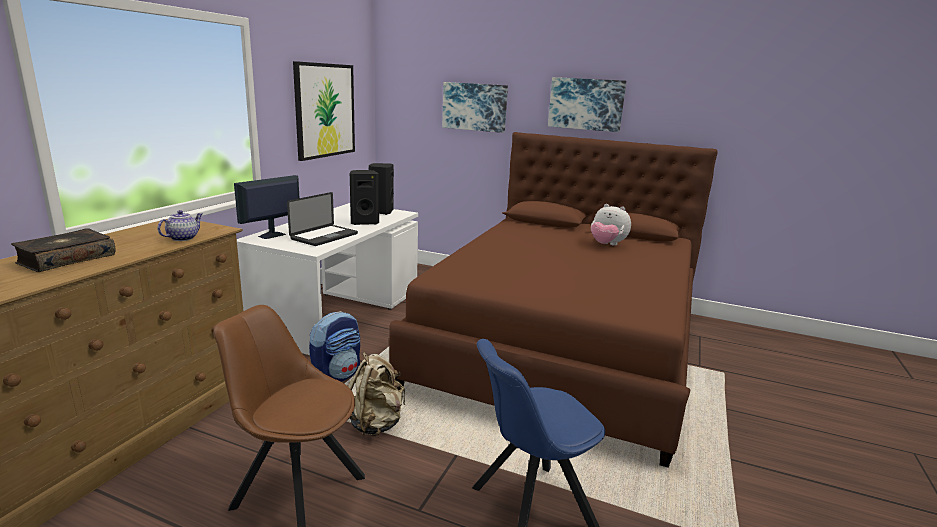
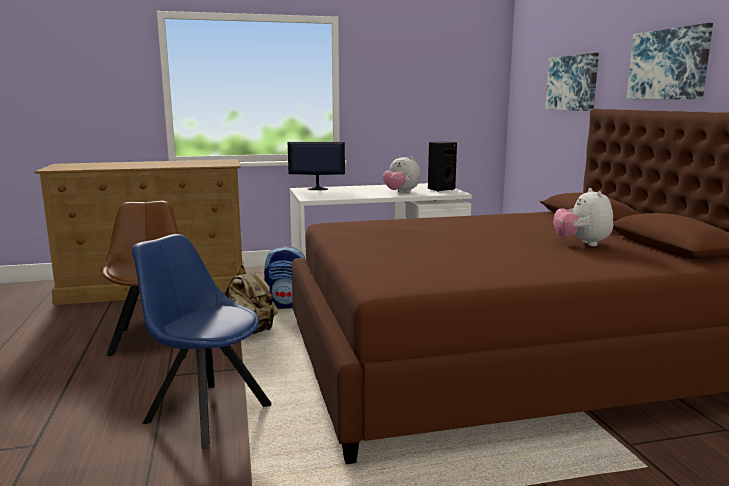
camera: 55 degrees right, 5 degrees down
(66, 259) = (134, 164): book -> none
(183, 238) = (200, 165): teapot -> none
(324, 236) = (343, 194): laptop -> none
(325, 110) = (427, 93): picture -> none
(364, 222) = (401, 192): black speaker -> plush toy

